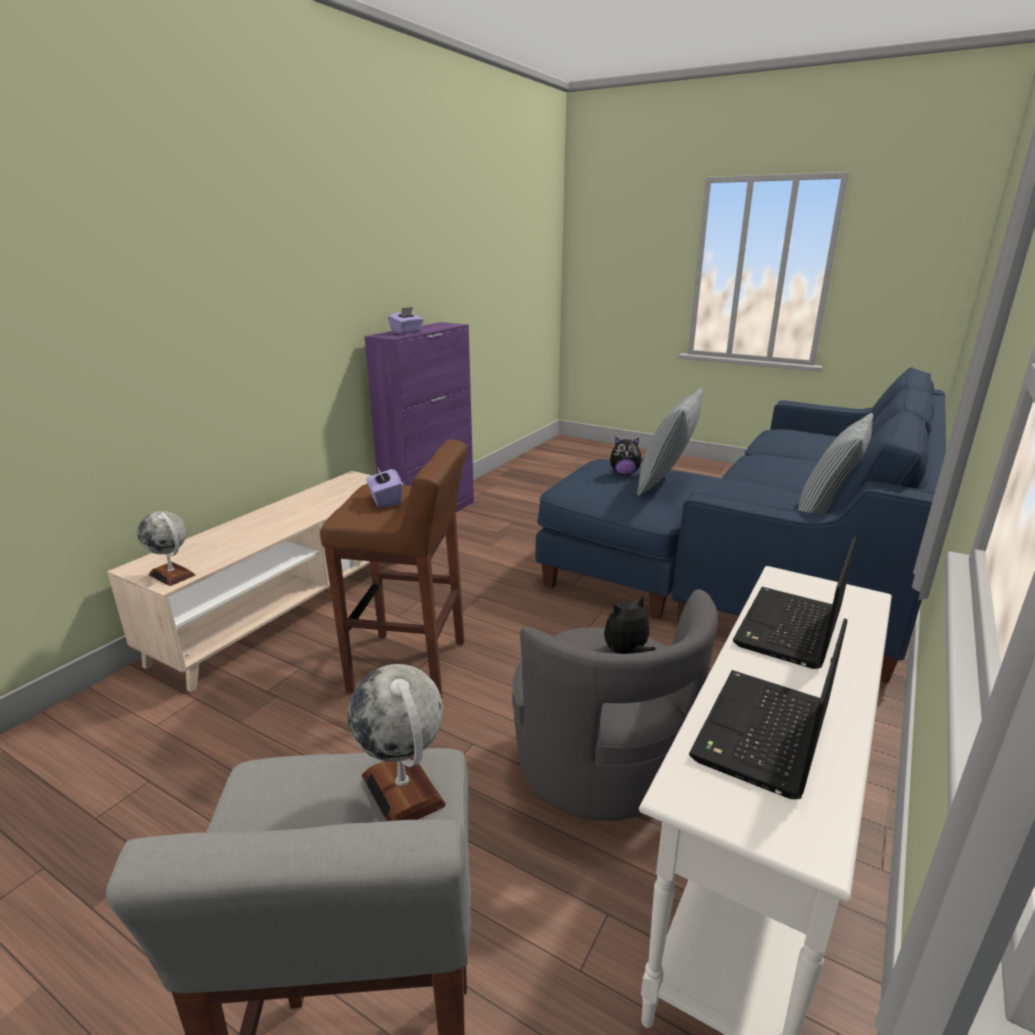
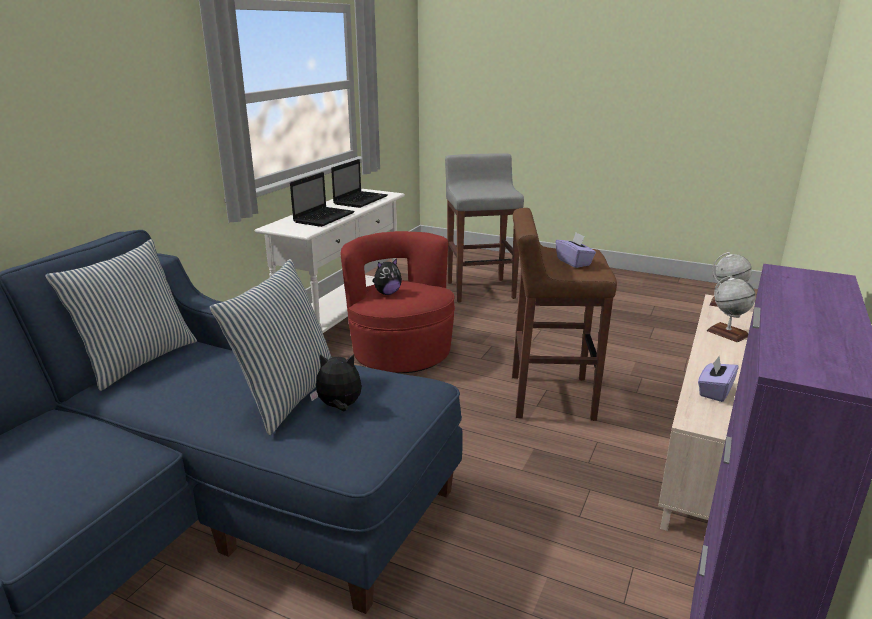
camera: 175 degrees right, 0 degrees up
(403, 790) = (470, 192): globe -> globe (727, 333)
(407, 332) = (806, 295): purple tissue box -> purple tissue box (714, 391)
(602, 766) = (401, 352): grey armchair -> red armchair

